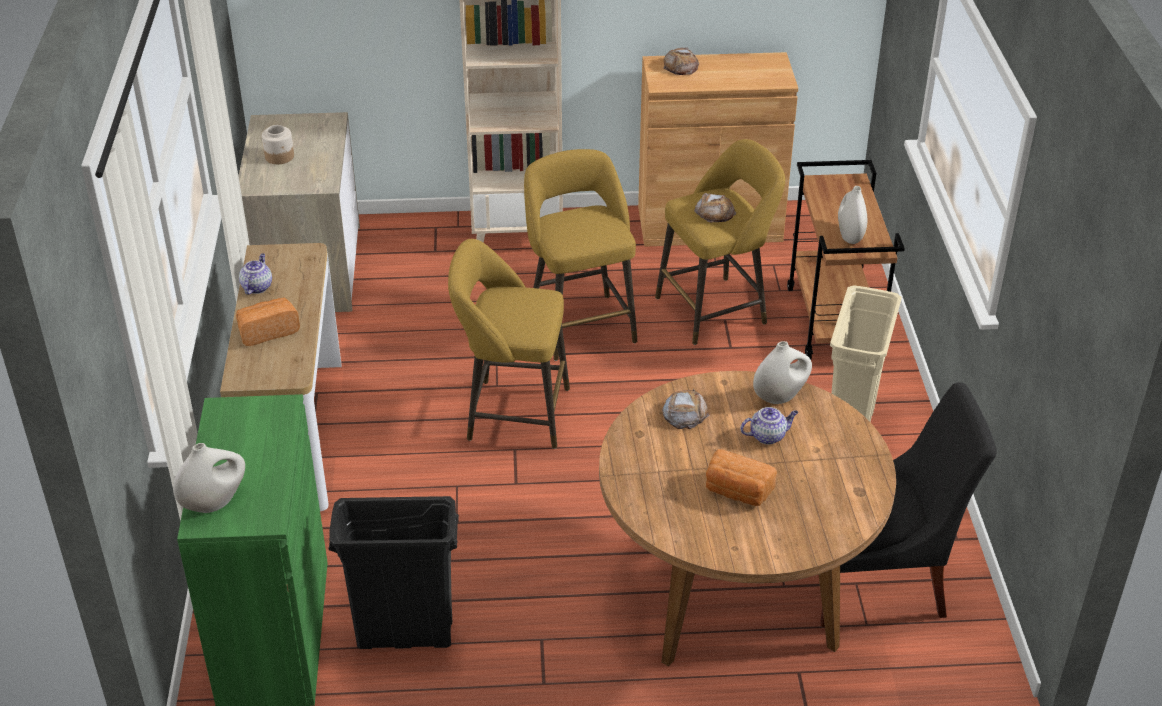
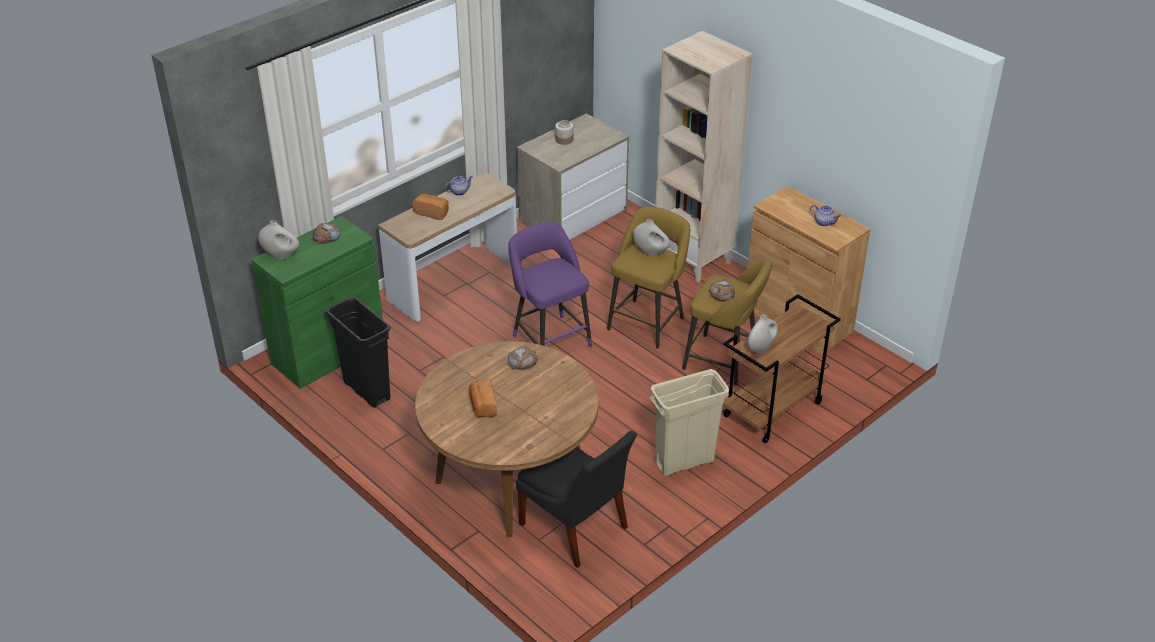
camera: 50 degrees right, 0 degrees up
(511, 414) = (549, 338): yellow stool -> purple stool
(681, 66) = (796, 202): bread -> bread (326, 236)
(768, 436) = (537, 396): teapot -> teapot (824, 222)
(780, 396) = (574, 385): white vase -> white vase (650, 252)

